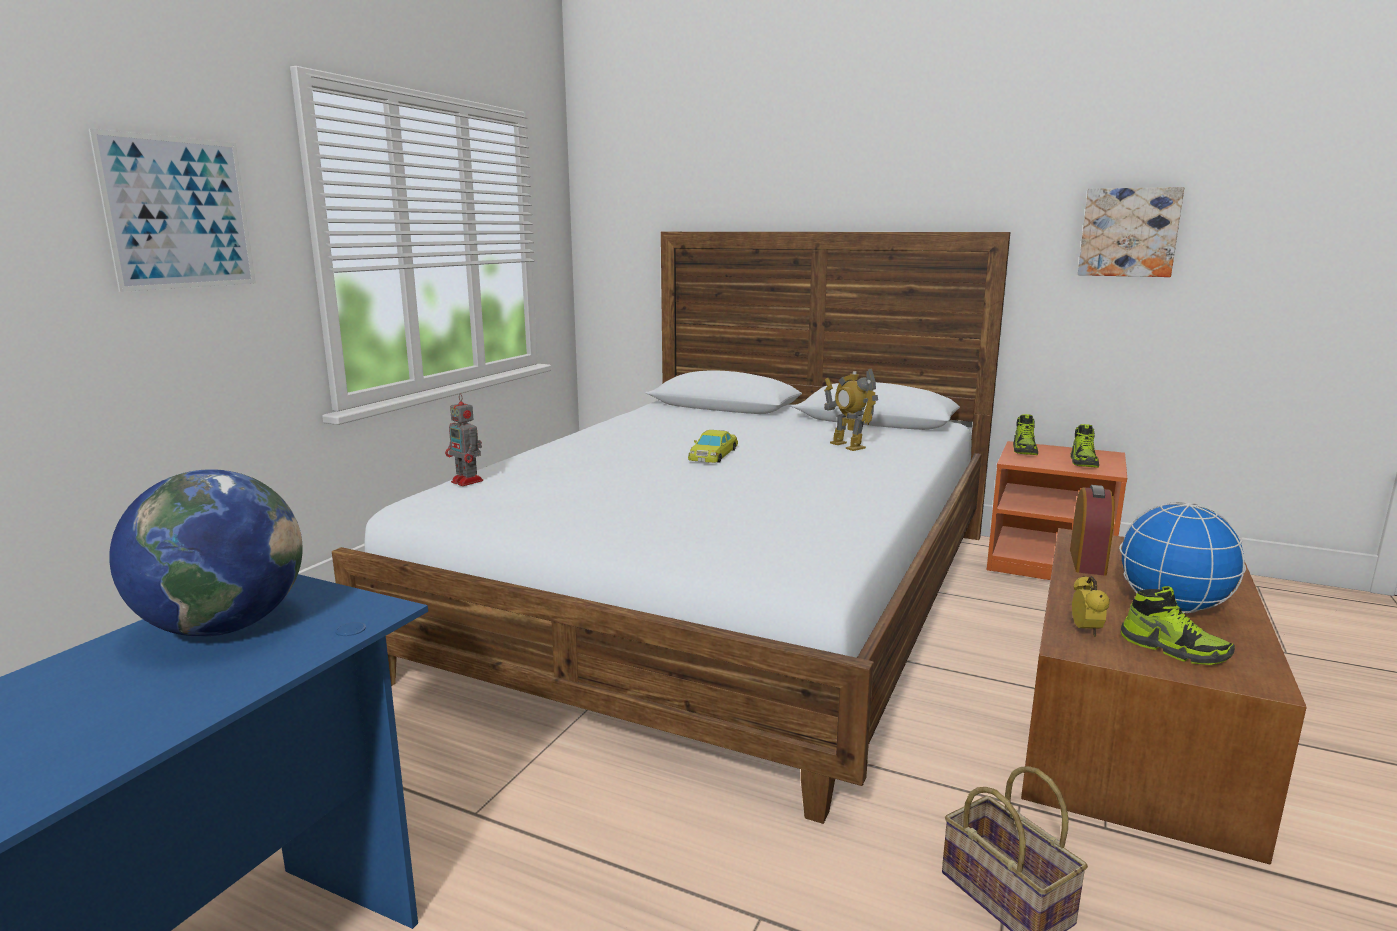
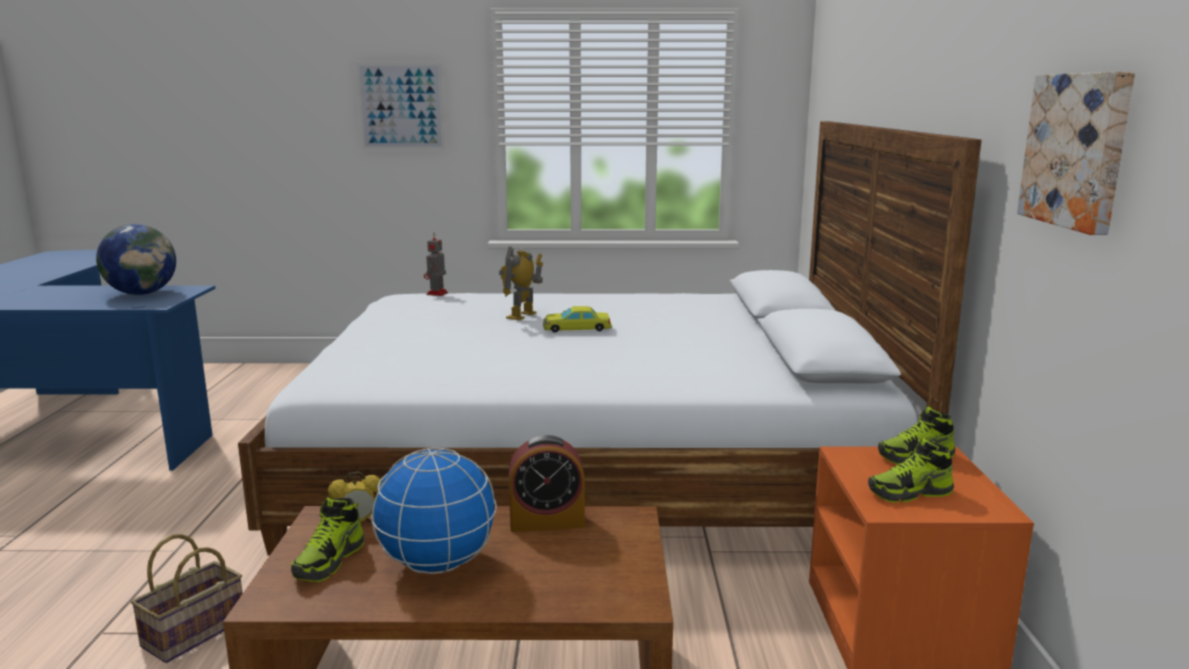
camera: 65 degrees right, 0 degrees up
(847, 445) = (676, 360): toy robot -> toy robot (522, 315)

